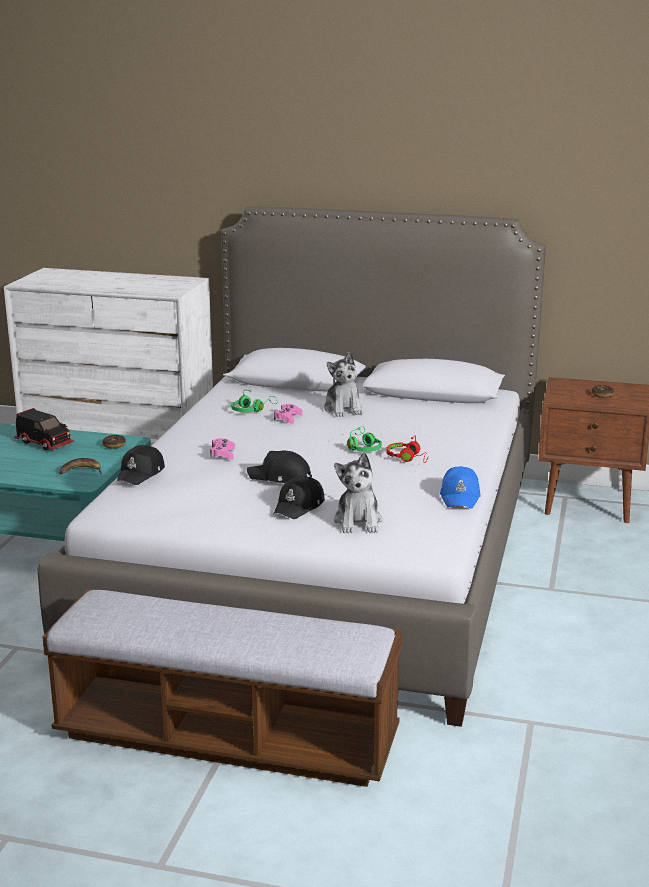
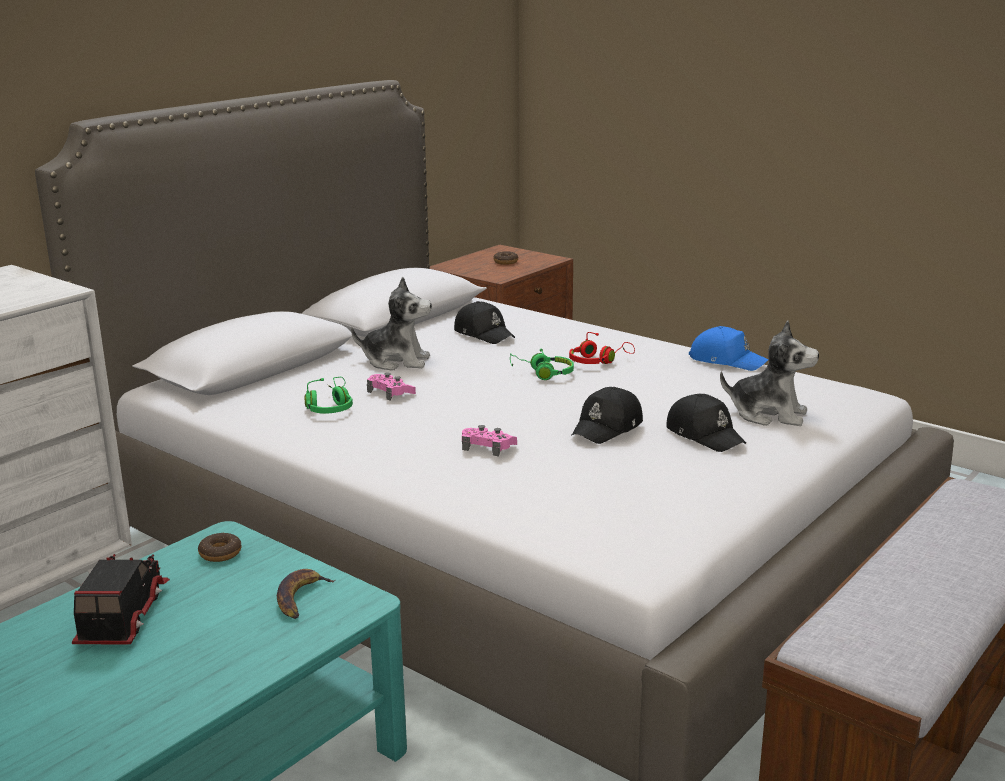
camera: 65 degrees left, 0 degrees up
(45, 443) = (121, 616): toy truck -> toy truck turned 60 degrees counterclockwise
(141, 474) = (510, 511): black cap -> black cap (484, 334)

